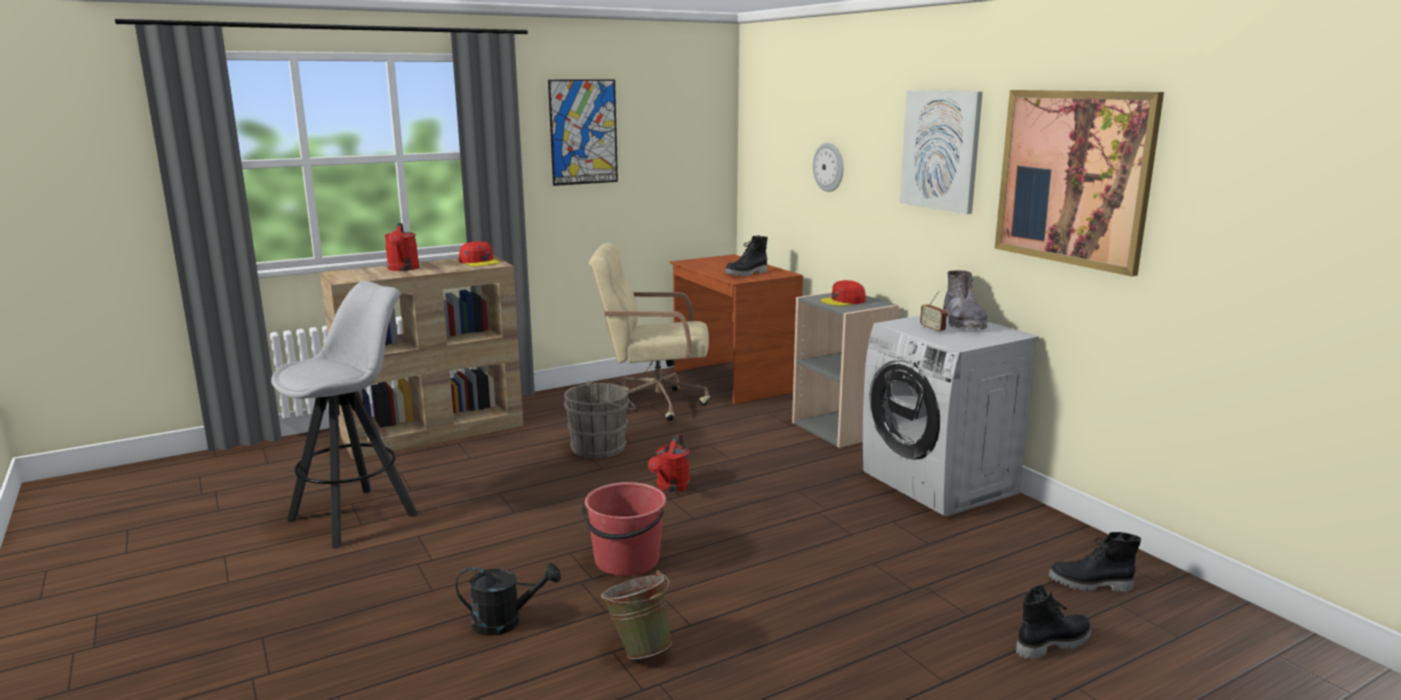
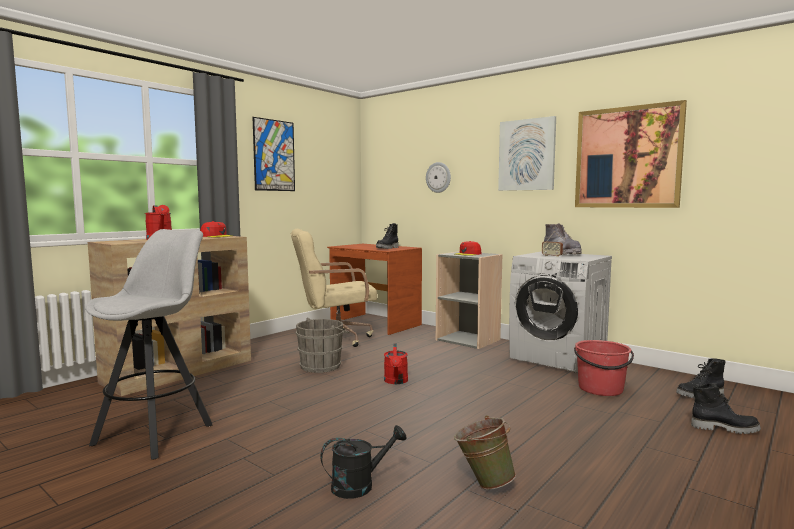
camera: 20 degrees left, 10 degrees down
(626, 561) = (412, 428): red bucket -> red bucket (601, 389)
(1051, 643) = (724, 428): black boot -> black boot turned 60 degrees clockwise

